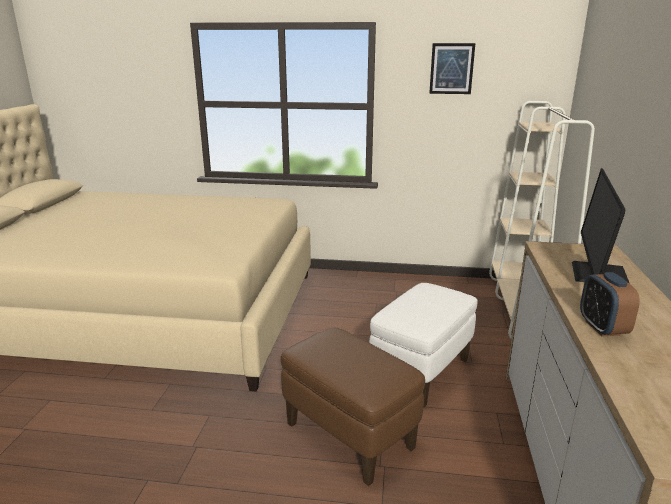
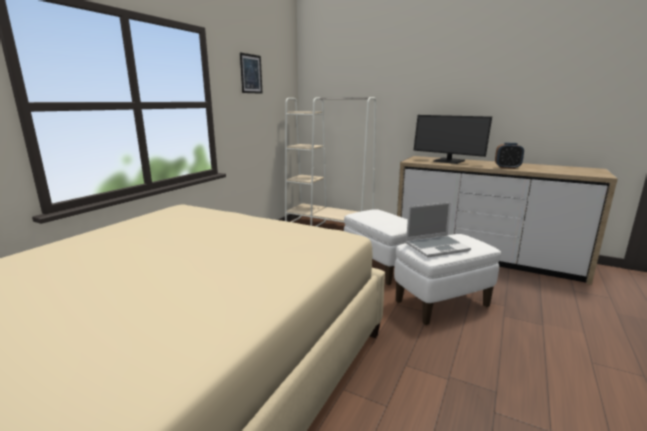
camera: 70 degrees left, 5 degrees down
(334, 350) = (437, 247): none -> laptop
(350, 436) = (442, 303): brown ottoman -> white ottoman

